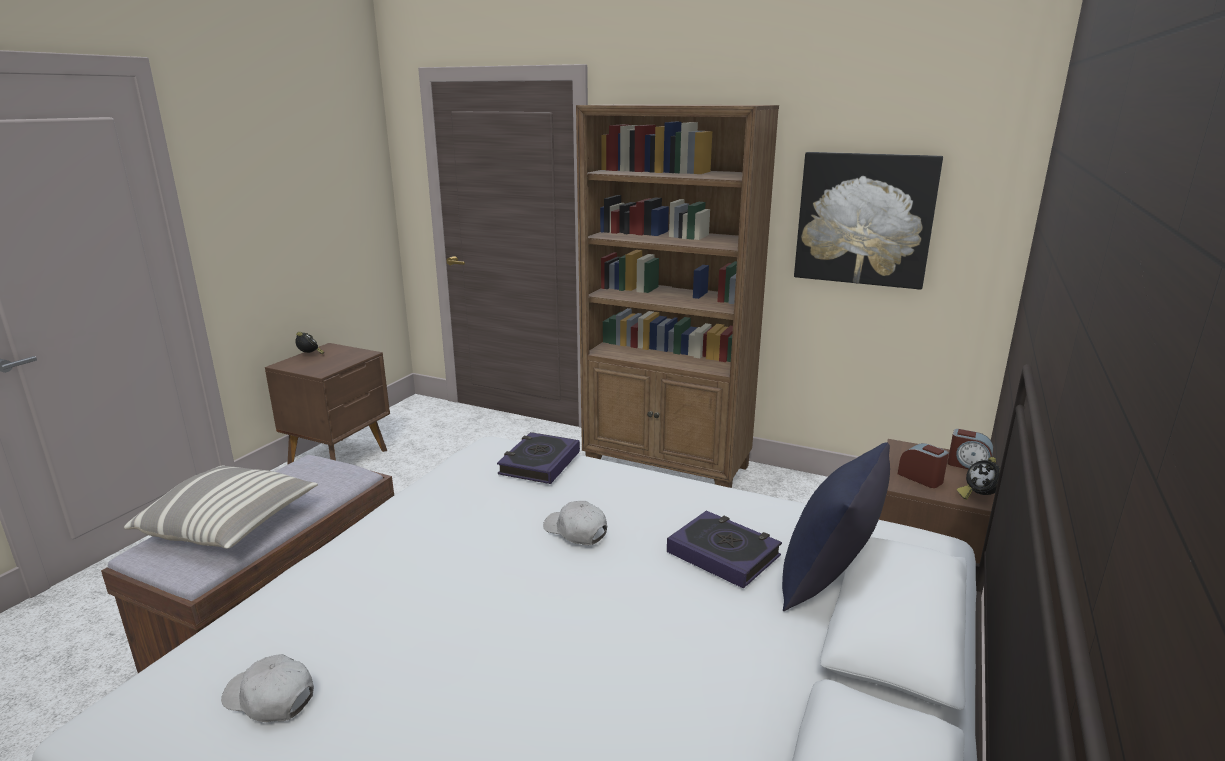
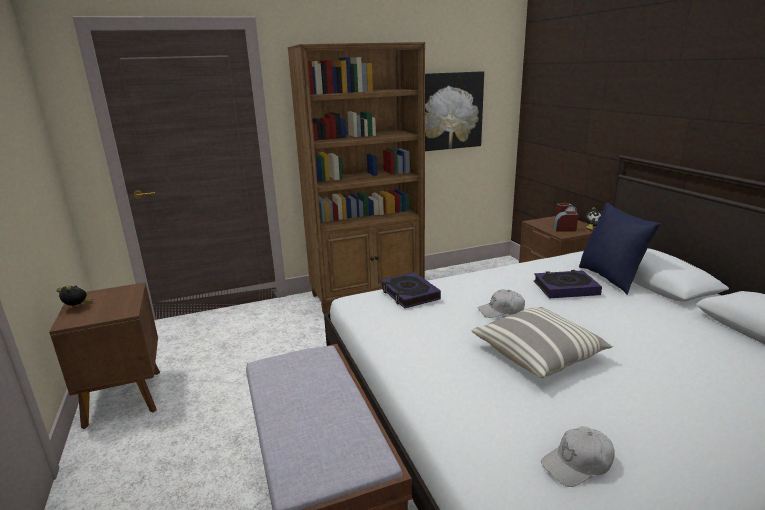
camera: 45 degrees left, 0 degrees up
(230, 525) = (319, 423): pillow -> pillow (538, 354)

